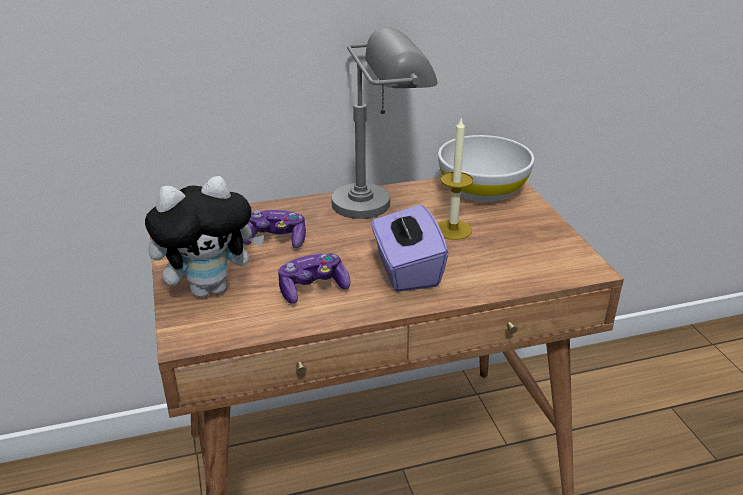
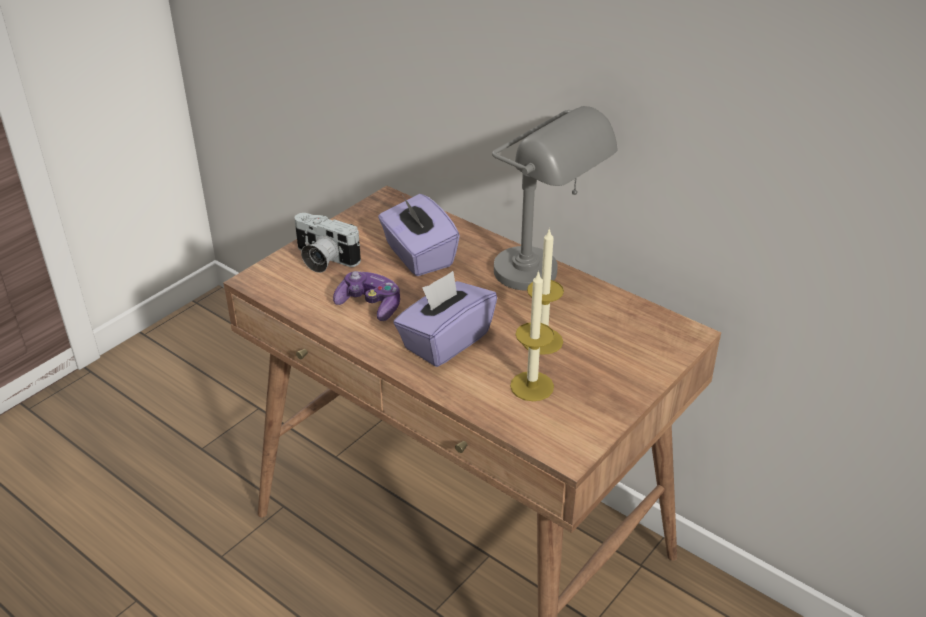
camera: 55 degrees right, 5 degrees up
(210, 288) = (323, 259): plush toy -> camera
(275, 239) = (418, 256): game controller -> purple tissue box
(482, 190) = (642, 330): white bowl -> none
(502, 254) = (532, 386): none -> candle

